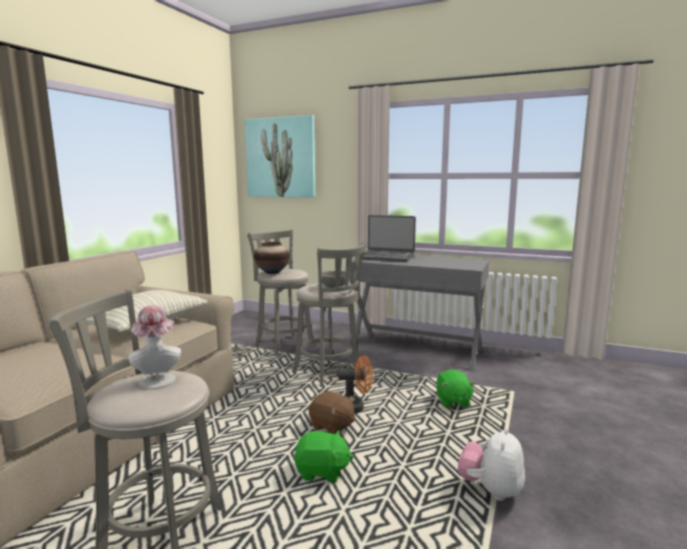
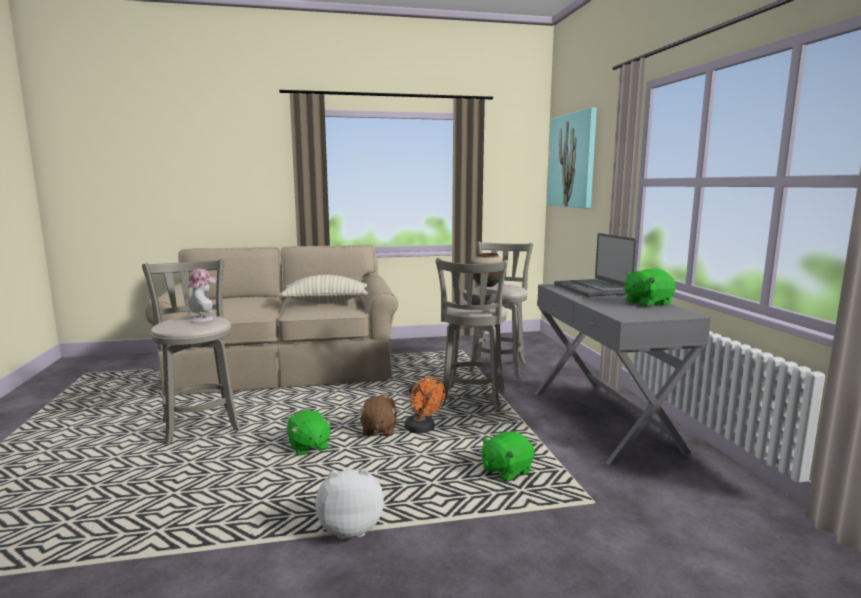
camera: 55 degrees right, 0 degrees up
(442, 259) = (646, 303): none -> green plush toy

